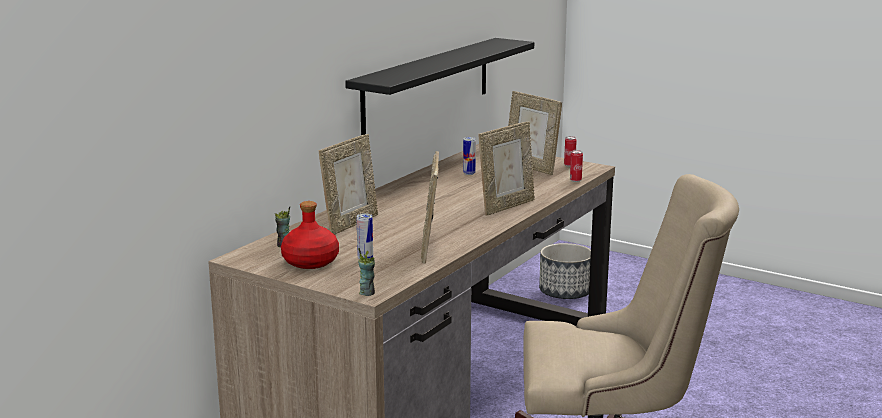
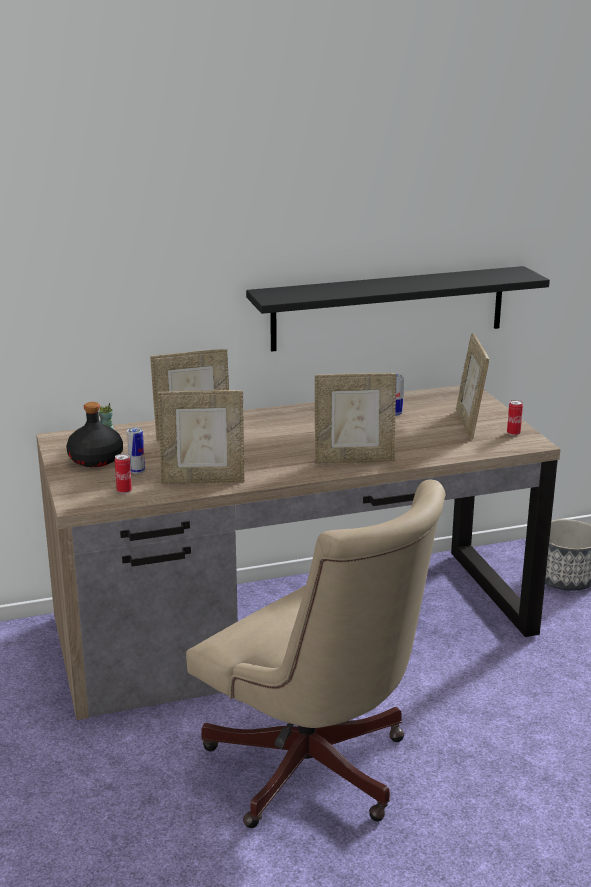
camera: 40 degrees right, 5 degrees up
(310, 262) = (95, 459): red bottle -> black bottle
(367, 292) = (76, 502): cup -> none
(430, 248) = (203, 480): picture frame -> picture frame turned 135 degrees counterclockwise
(575, 180) = (481, 452): can -> can (124, 491)

